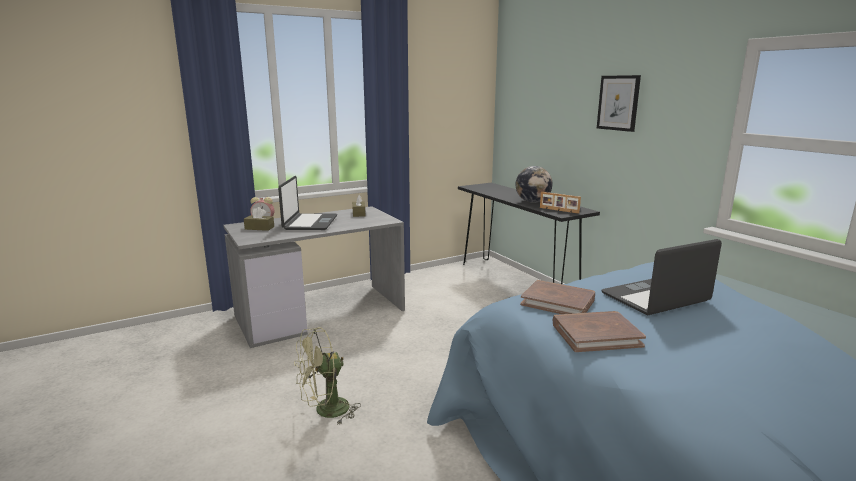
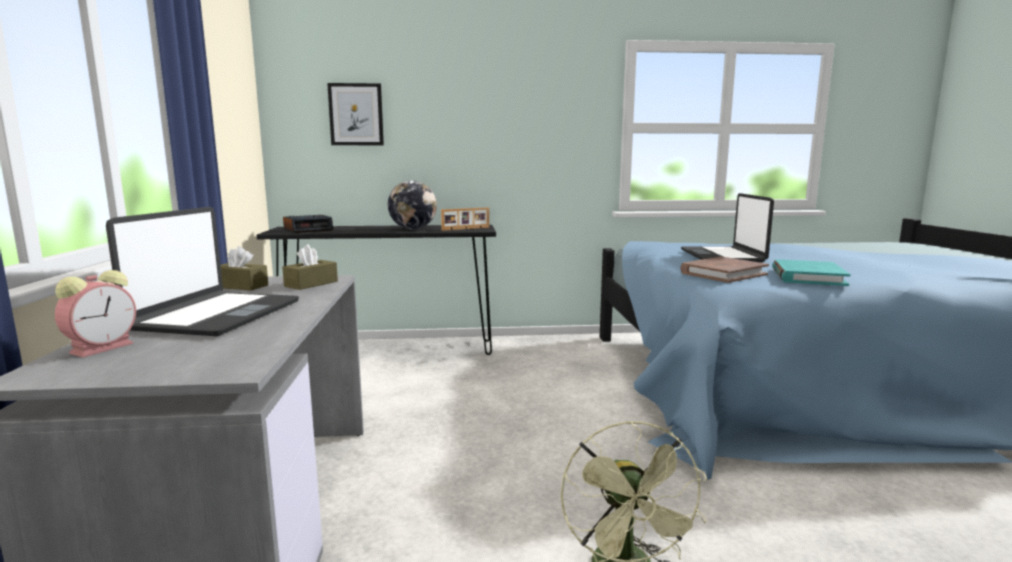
camera: 65 degrees left, 5 degrees down
(259, 228) = (141, 354): brown tissue box -> brown tissue box (311, 284)
(309, 223) = (216, 315): laptop -> laptop turned 75 degrees clockwise
(489, 188) = (308, 229): none -> alarm clock
(596, 335) = (807, 277): brown book -> turquoise book
(618, 103) = (494, 99): picture -> picture (356, 114)

